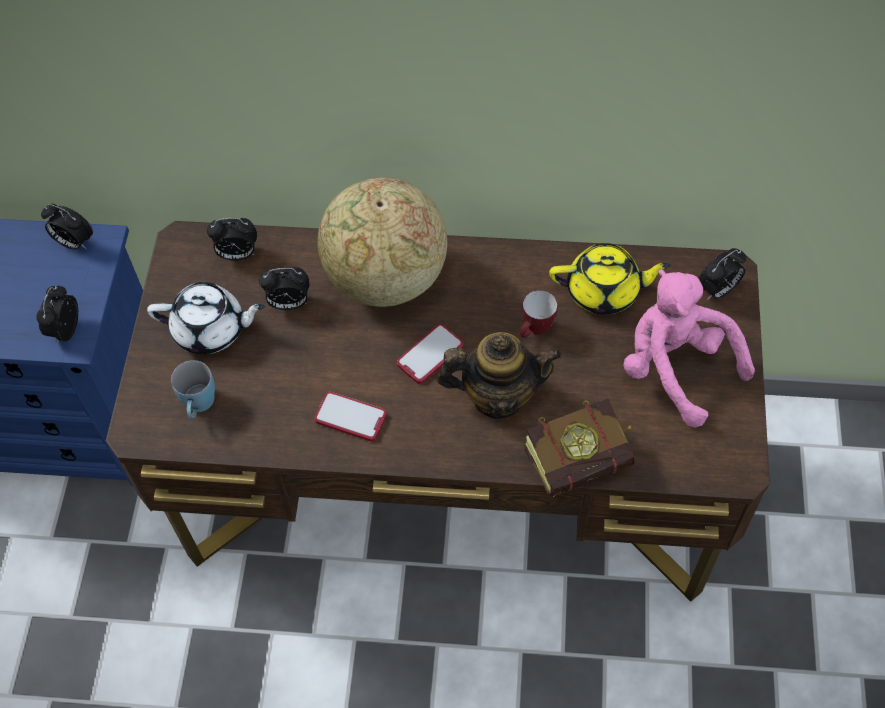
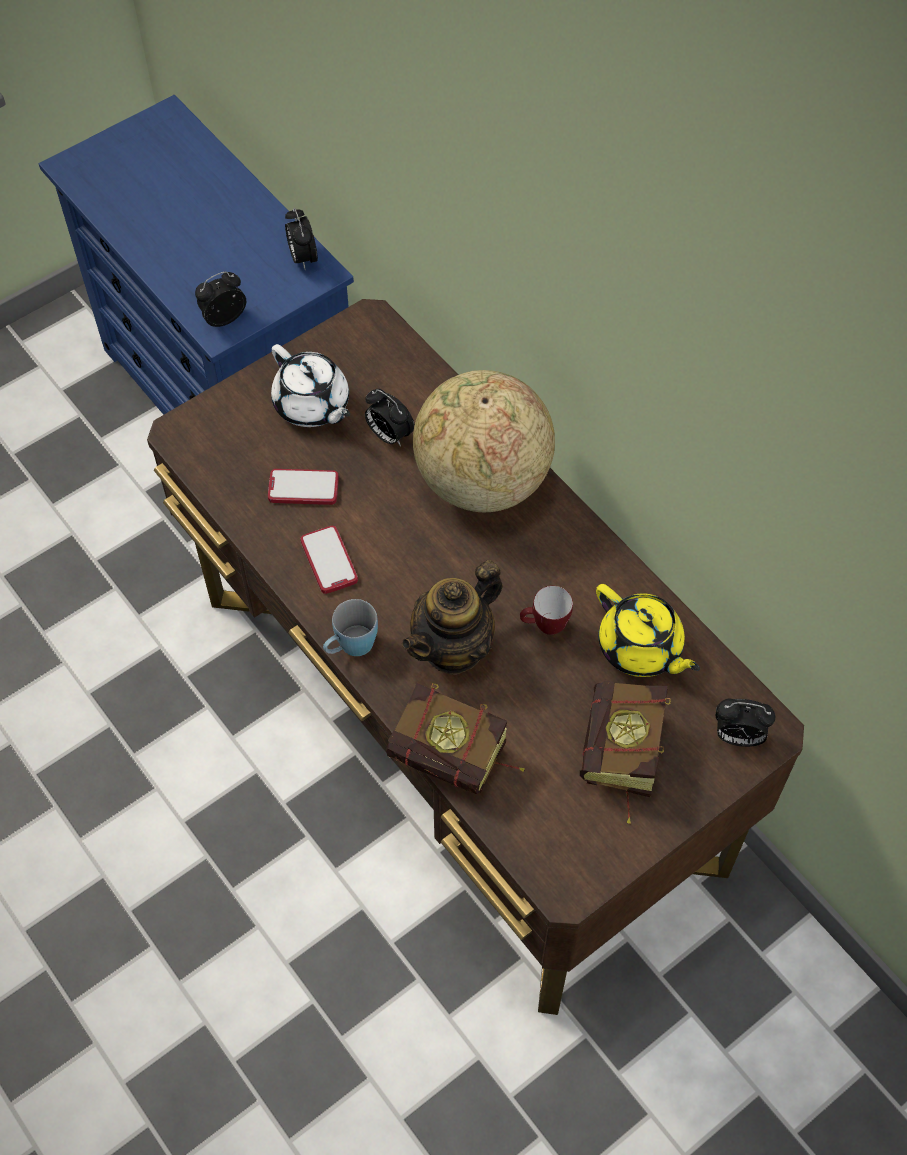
camera: 45 degrees right, 0 degrees up
(199, 406) = (239, 453): blue mug -> blue mug (350, 647)
(237, 254) = (397, 365): alarm clock -> none
(430, 355) = (442, 569): phone -> phone (303, 488)
(498, 395) = (454, 647): teapot -> teapot turned 90 degrees clockwise
(675, 368) = (619, 762): pink plush toy -> book

